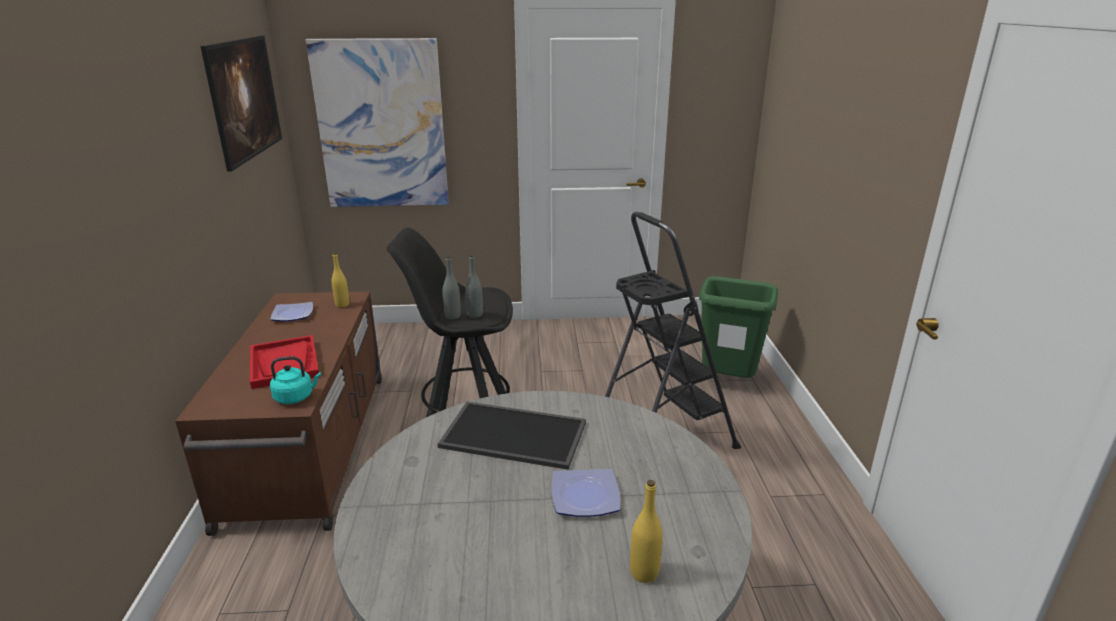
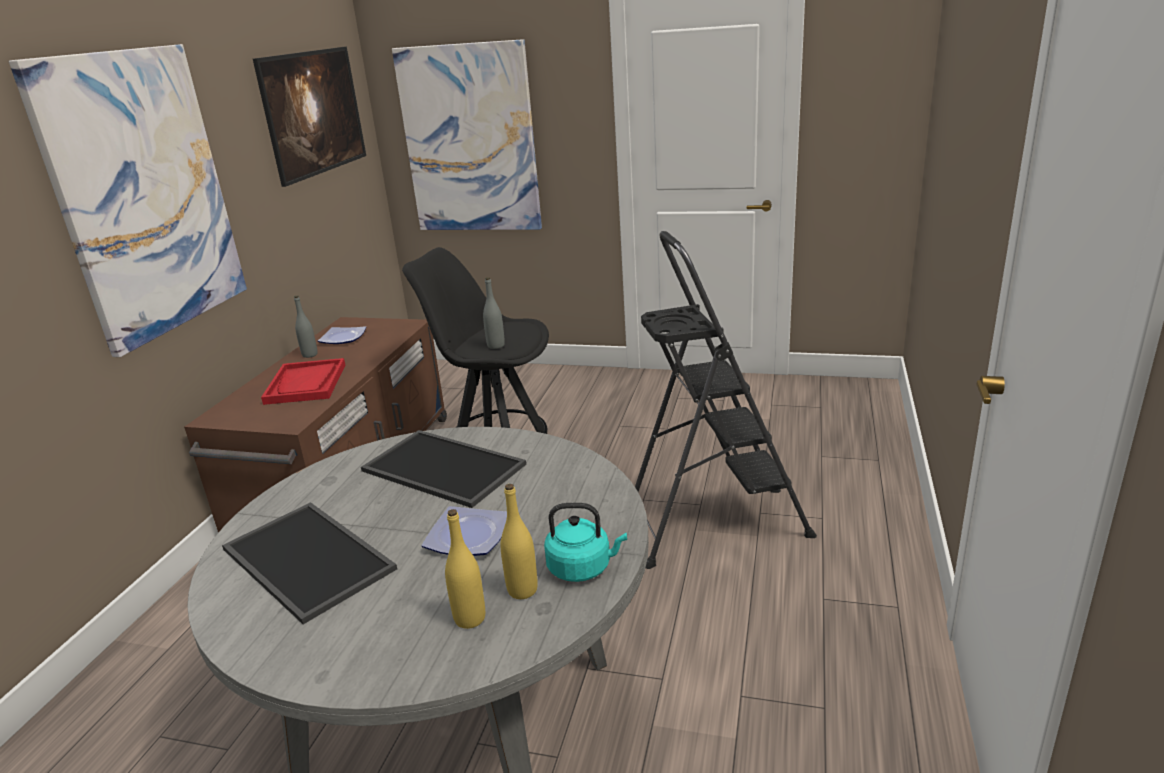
camera: 20 degrees right, 0 degrees up
(129, 186) = (144, 195): none -> picture
(296, 397) = (296, 416): turquoise kettle -> turquoise kettle (583, 568)
(342, 304) = (395, 331): yellow bottle -> yellow bottle (522, 590)
(447, 544) = (304, 560): none -> tray
(452, 316) = (471, 346): grey bottle -> grey bottle (310, 355)
(728, 383) = (841, 460): green trash can -> none

